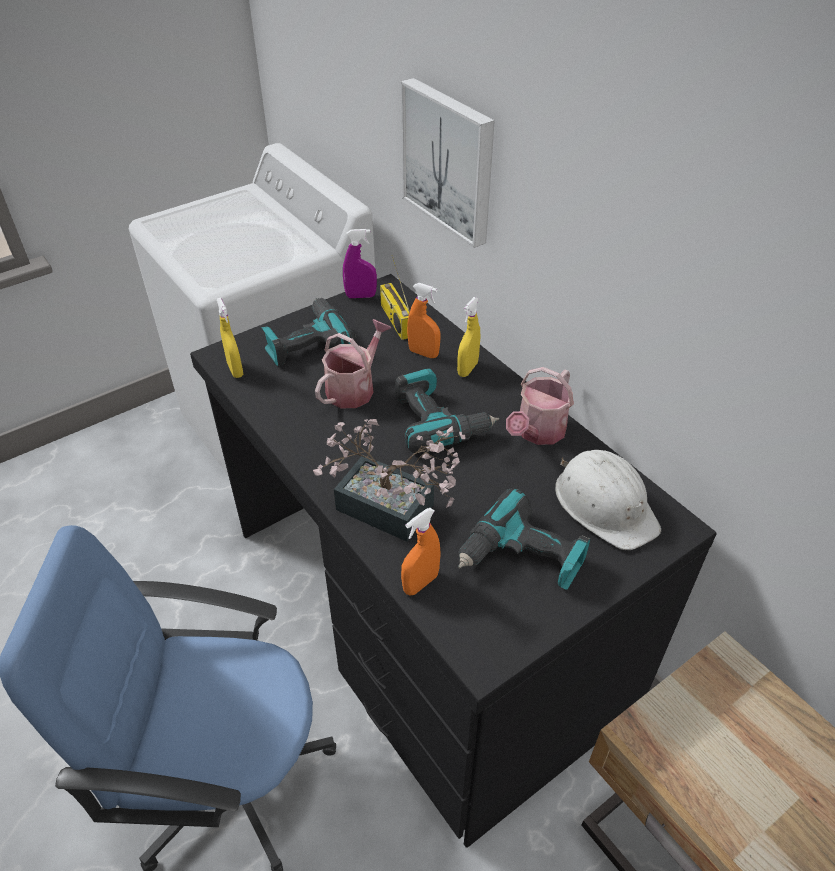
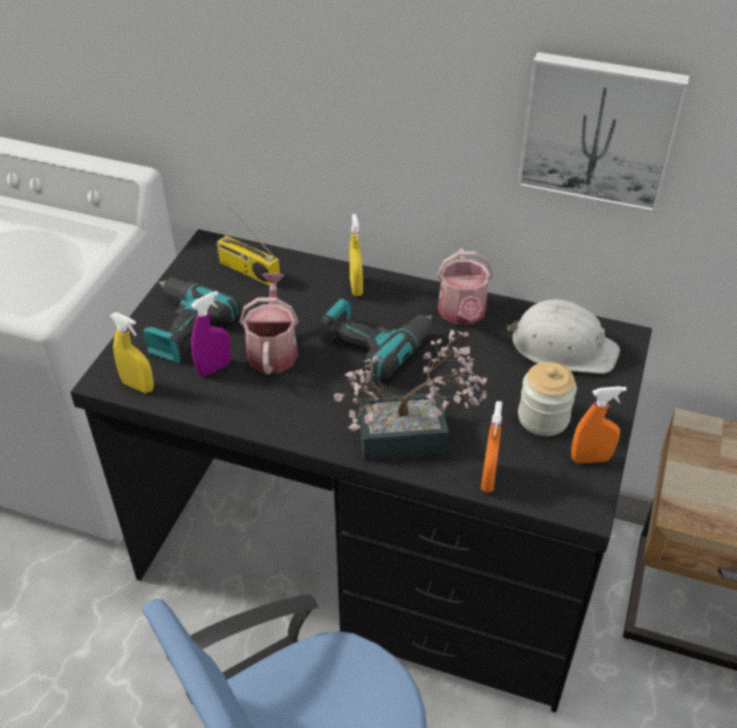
camera: 35 degrees left, 0 degrees up
(361, 296) = (191, 262): purple spray bottle -> purple spray bottle (214, 368)
(423, 353) = (304, 290): orange spray bottle -> orange spray bottle (590, 459)
(450, 161) = (269, 92): picture -> picture (599, 130)
(522, 558) = (543, 418): power drill -> jar

